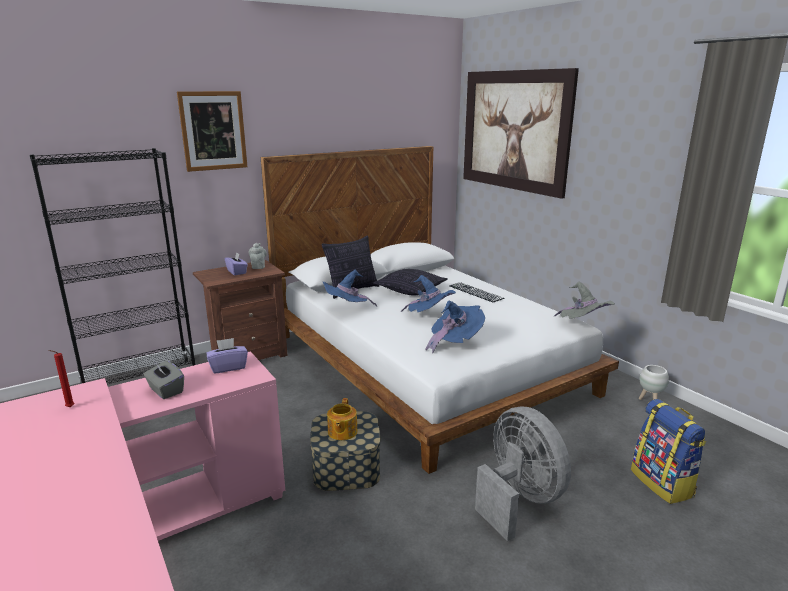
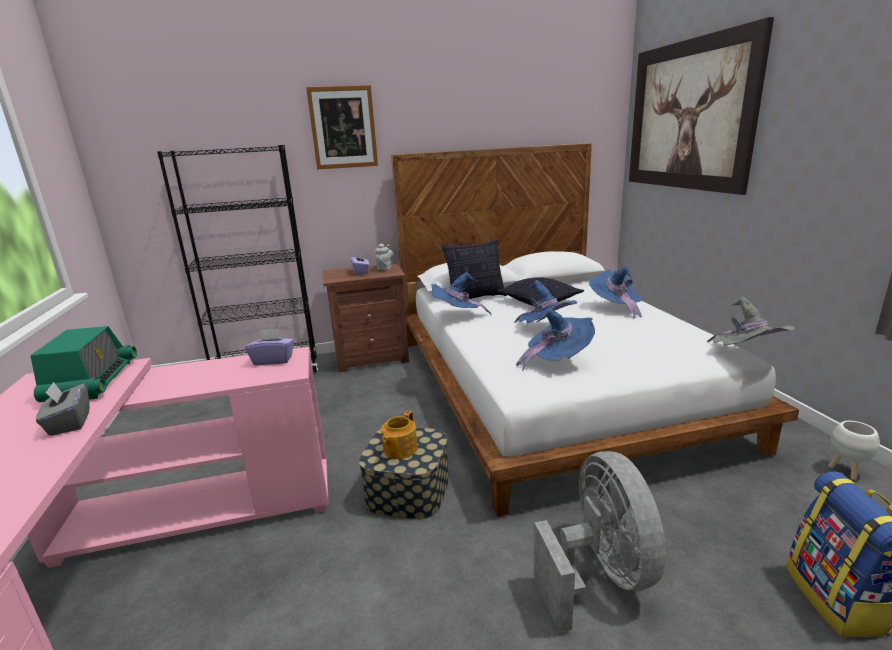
camera: 20 degrees right, 0 degrees up
(68, 407) = (92, 382): red candle -> radio
(165, 390) = (197, 377): grey tissue box -> grey tissue box (69, 423)
(475, 292) = (615, 307): keyboard -> blue hat

